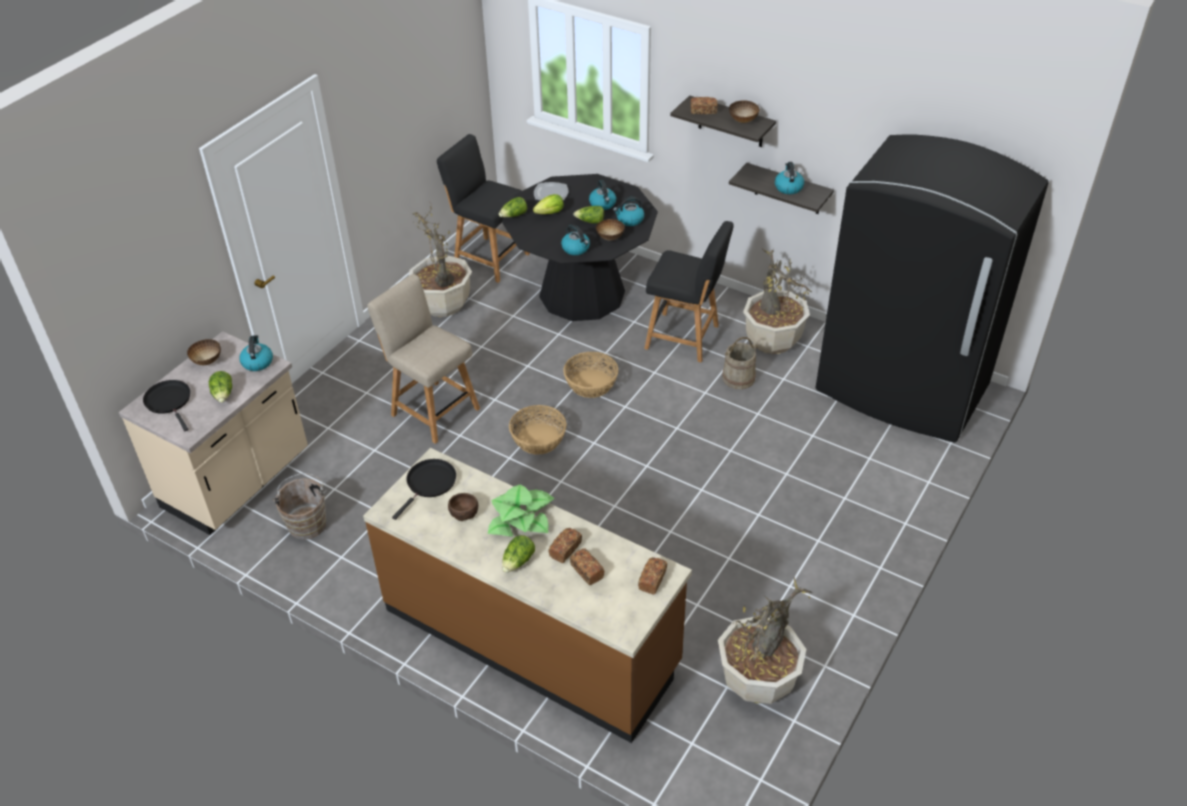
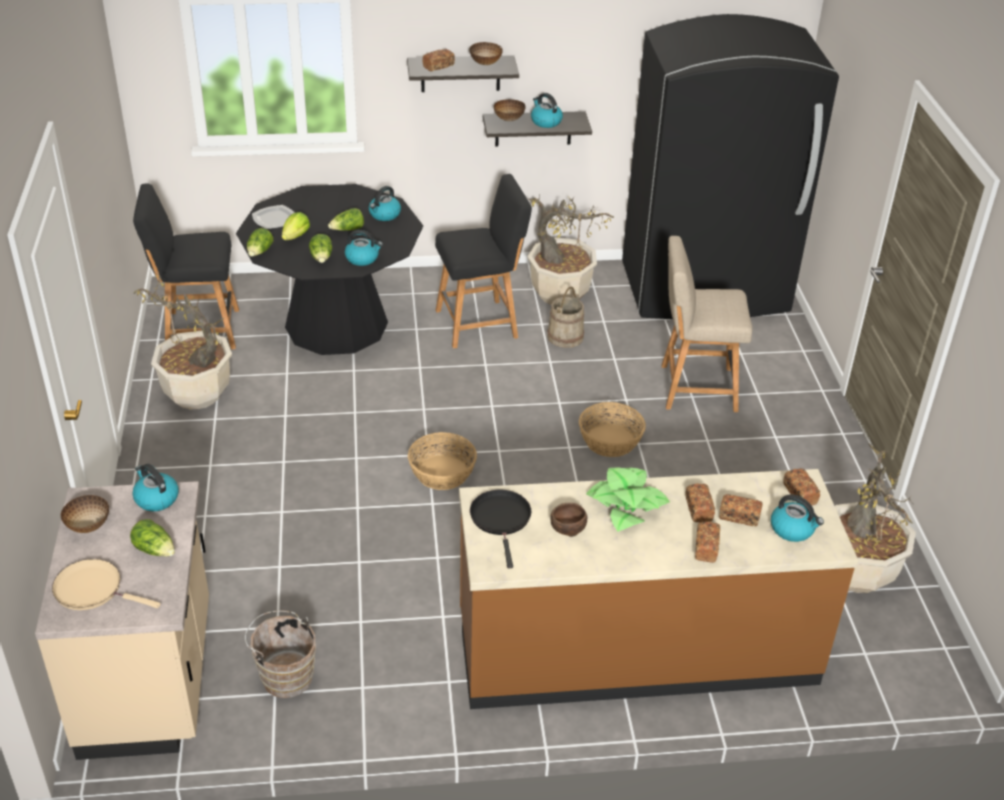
camera: 40 degrees left, 5 degrees down
(169, 401) = (93, 589): black frying pan -> beige frying pan
(432, 410) = (300, 498): beige chair -> beige chair (693, 388)
(518, 561) = (671, 542): lettuce -> lettuce (322, 258)
(536, 579) = (706, 548): none -> bread
(591, 383) = (437, 400): basket -> basket (610, 440)
(603, 204) = (341, 210): kettle -> kettle (792, 529)
(610, 237) = (384, 236): bowl -> bowl (509, 119)

